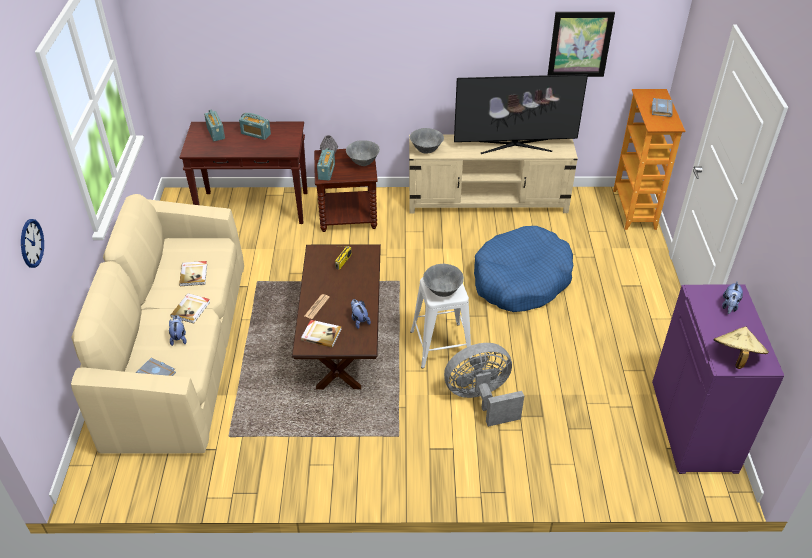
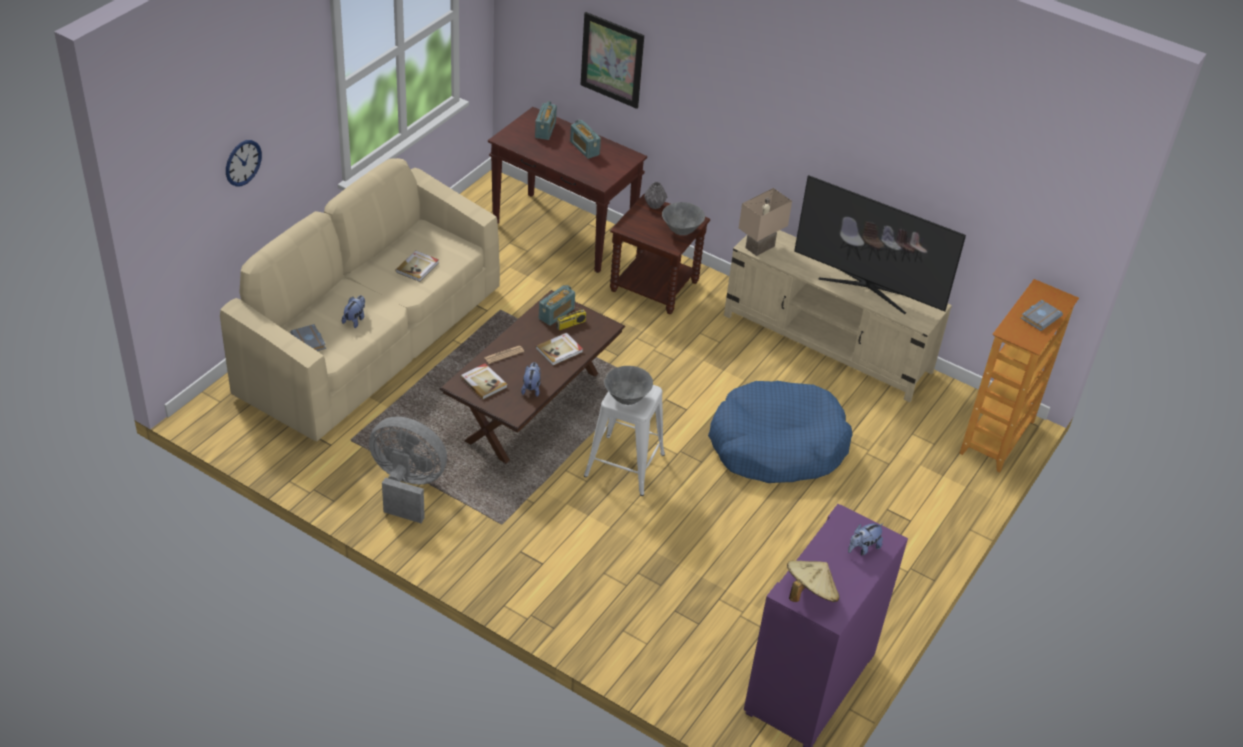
camera: 30 degrees right, 0 degrees up
(191, 309) = (387, 299): book -> book (560, 350)
(326, 172) = (633, 223): radio -> radio (556, 314)
(426, 150) = (760, 248): grey bowl -> beige table lamp
(481, 399) = (614, 536): grey fan -> grey fan (407, 487)
(580, 44) = (976, 195): picture -> picture (612, 60)

